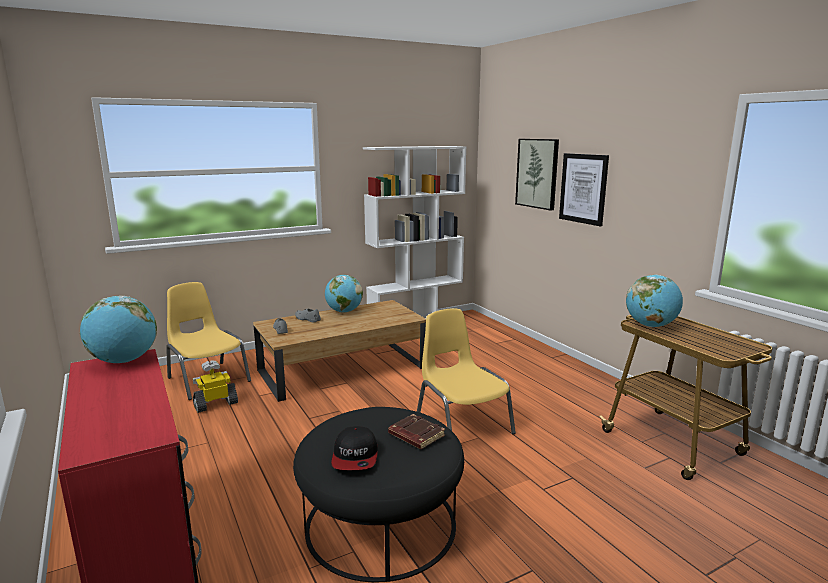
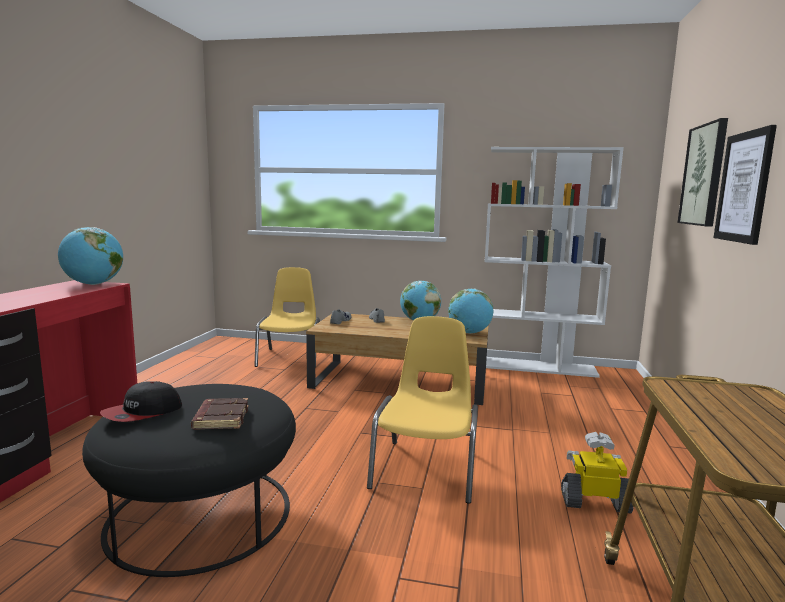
camera: 40 degrees right, 5 degrees down
(216, 404) = (265, 375): toy robot -> toy robot (595, 502)
(651, 325) = (689, 393): globe -> globe (469, 333)

